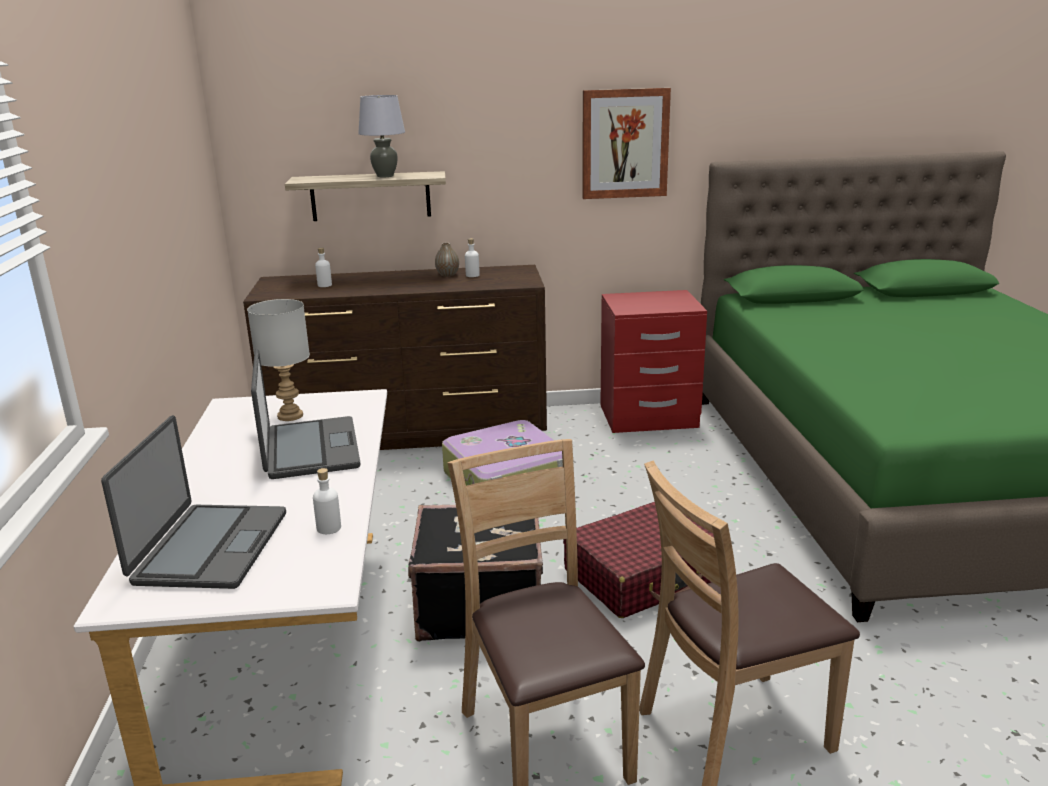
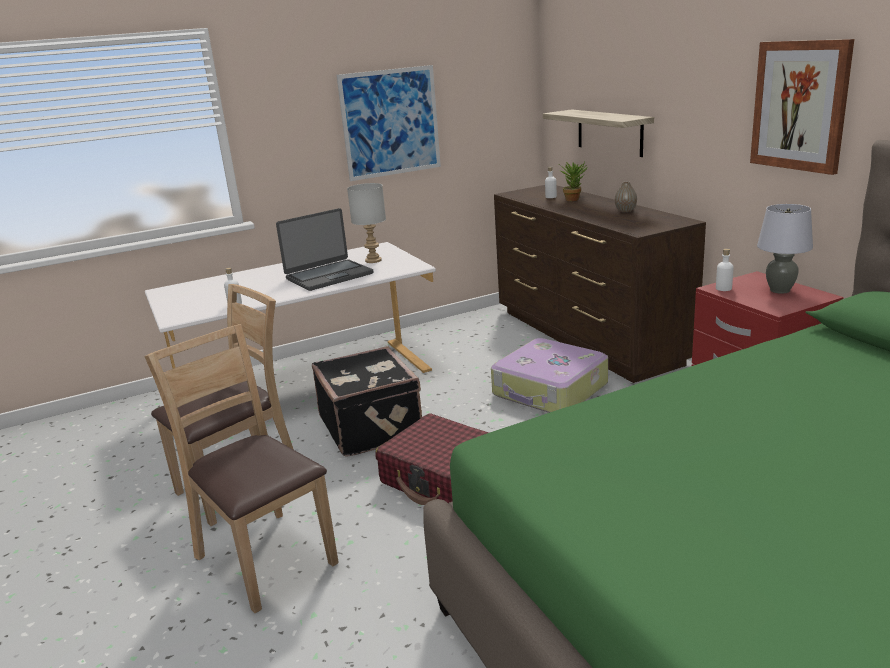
camera: 70 degrees right, 0 degrees up
(152, 217) = (390, 123): none -> picture
(209, 548) = (210, 289): laptop -> none
(357, 280) = (573, 199): none -> potted plant
(385, 176) = (604, 115): grey table lamp -> grey table lamp (780, 290)
(472, 275) = (636, 216): white bottle -> white bottle (723, 288)

